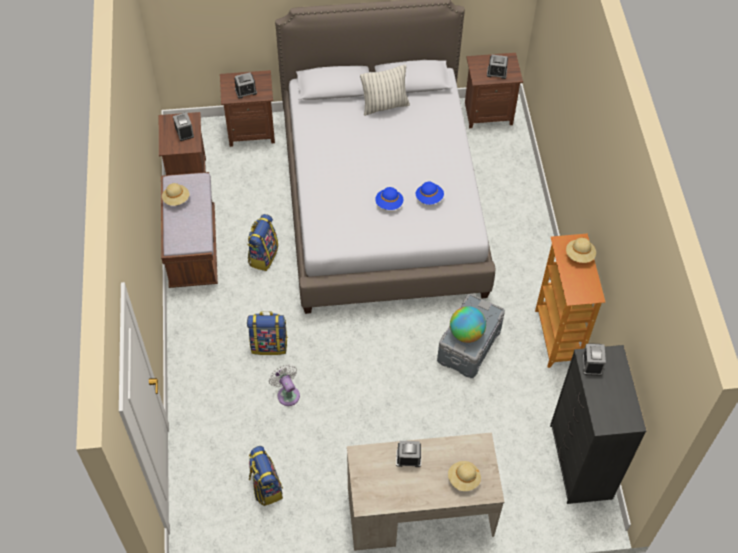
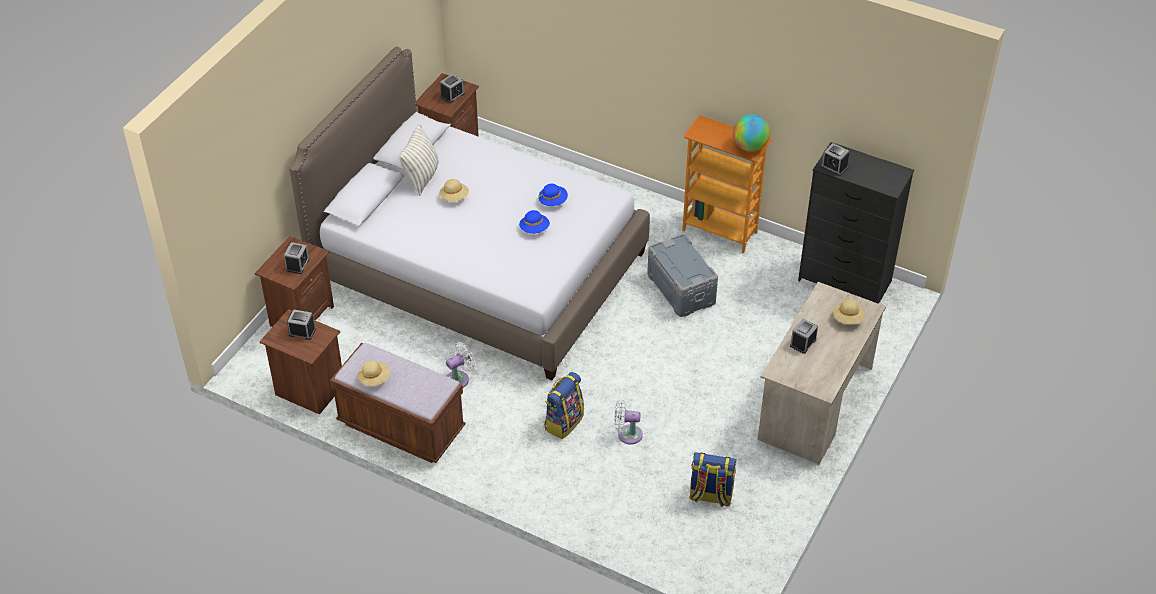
camera: 55 degrees left, 10 degrees down
(263, 255) = (459, 379): backpack -> white fan
(466, 333) = (687, 269): globe -> globe (749, 146)
(579, 255) = (716, 129): beige hat -> beige hat (454, 197)

